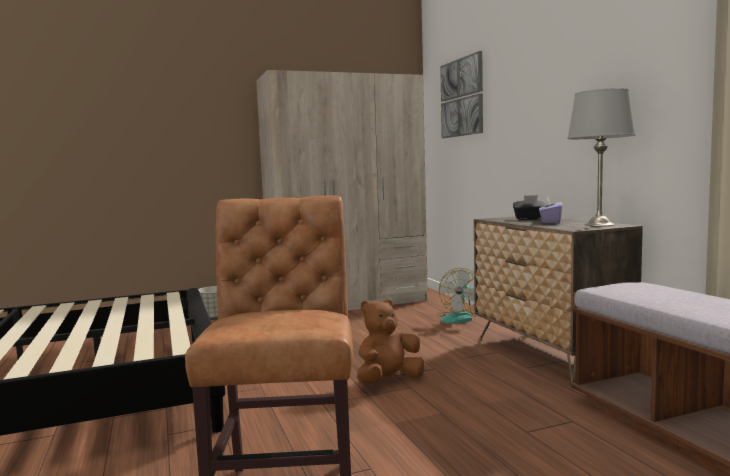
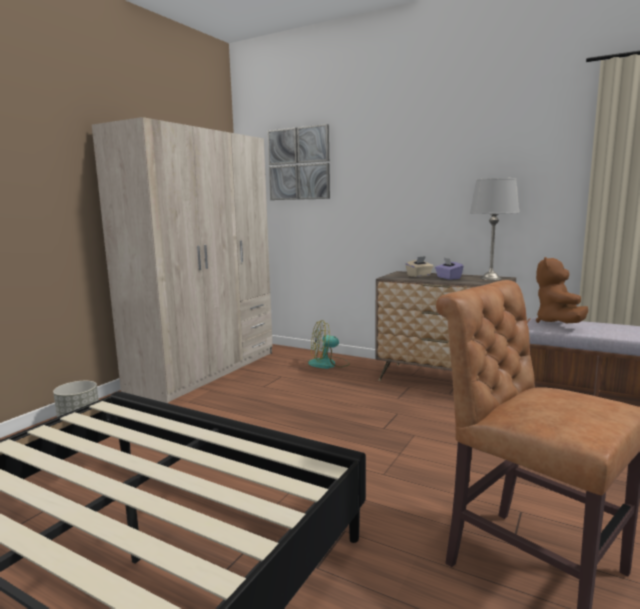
camera: 40 degrees left, 5 degrees up
(388, 380) = (388, 434): brown plush toy -> brown plush toy (558, 323)
(459, 318) = (328, 364): fan -> fan turned 90 degrees clockwise
(530, 219) = (419, 275): black tissue box -> beige tissue box

